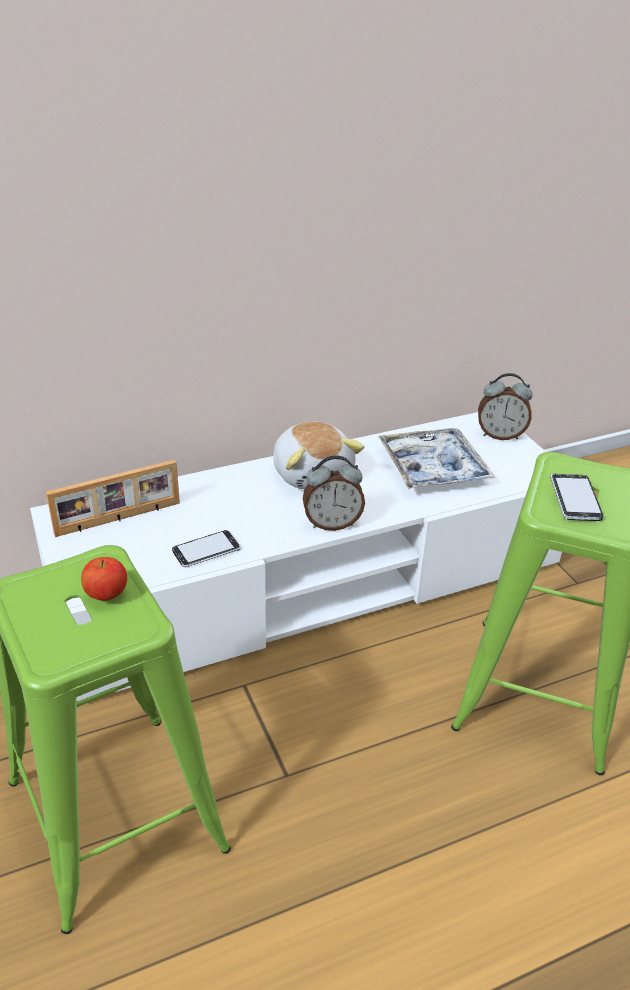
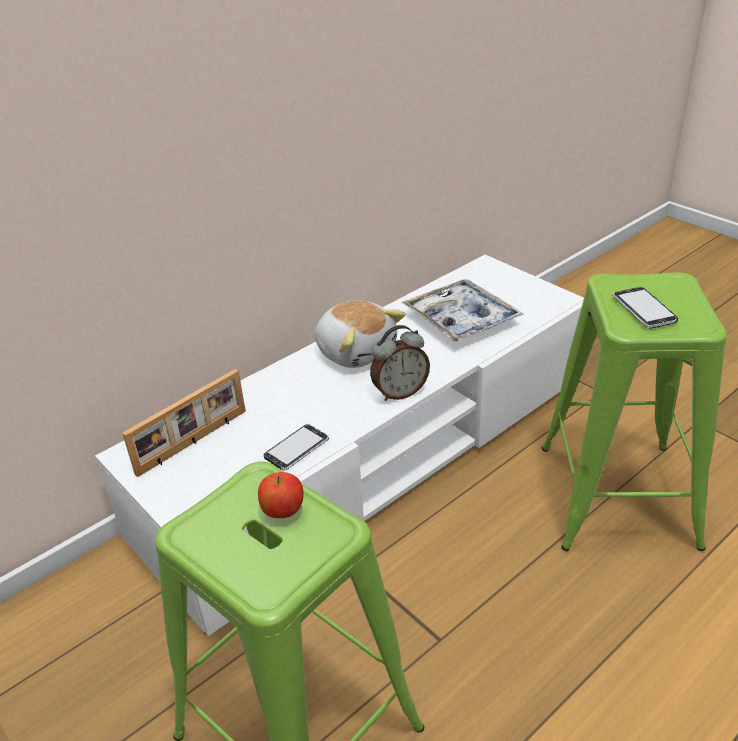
camera: 15 degrees left, 0 degrees up
(500, 435) = (502, 277): alarm clock -> none

